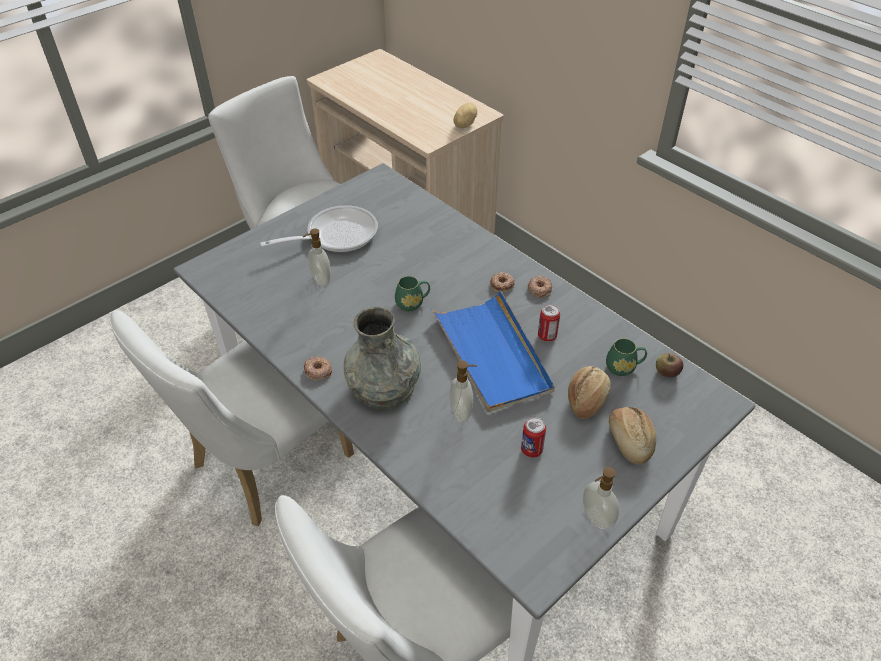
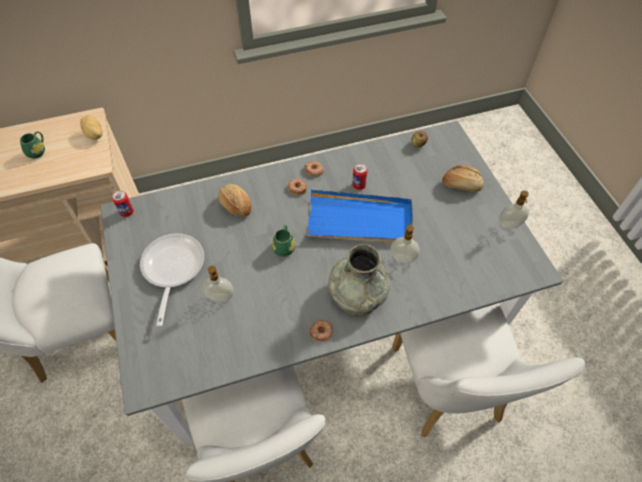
camera: 65 degrees left, 10 degrees up
(531, 450) = (448, 234): can -> can (126, 212)
(586, 399) = (421, 190): bread -> bread (235, 206)
(624, 367) = (404, 161): green mug -> green mug (38, 151)

